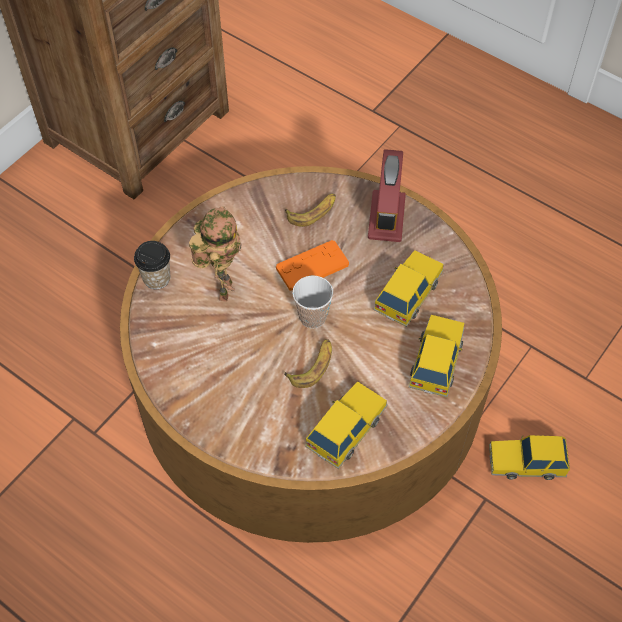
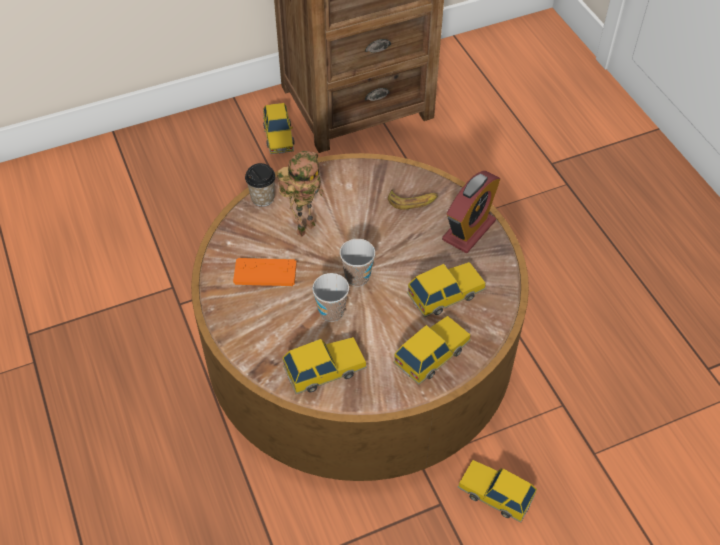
camera: 30 degrees right, 5 degrees down
(78, 200) = (279, 136): none -> toy car
(312, 266) = (383, 240): orange game controller -> orange game controller (265, 273)
(312, 366) = (331, 312): banana -> cup

